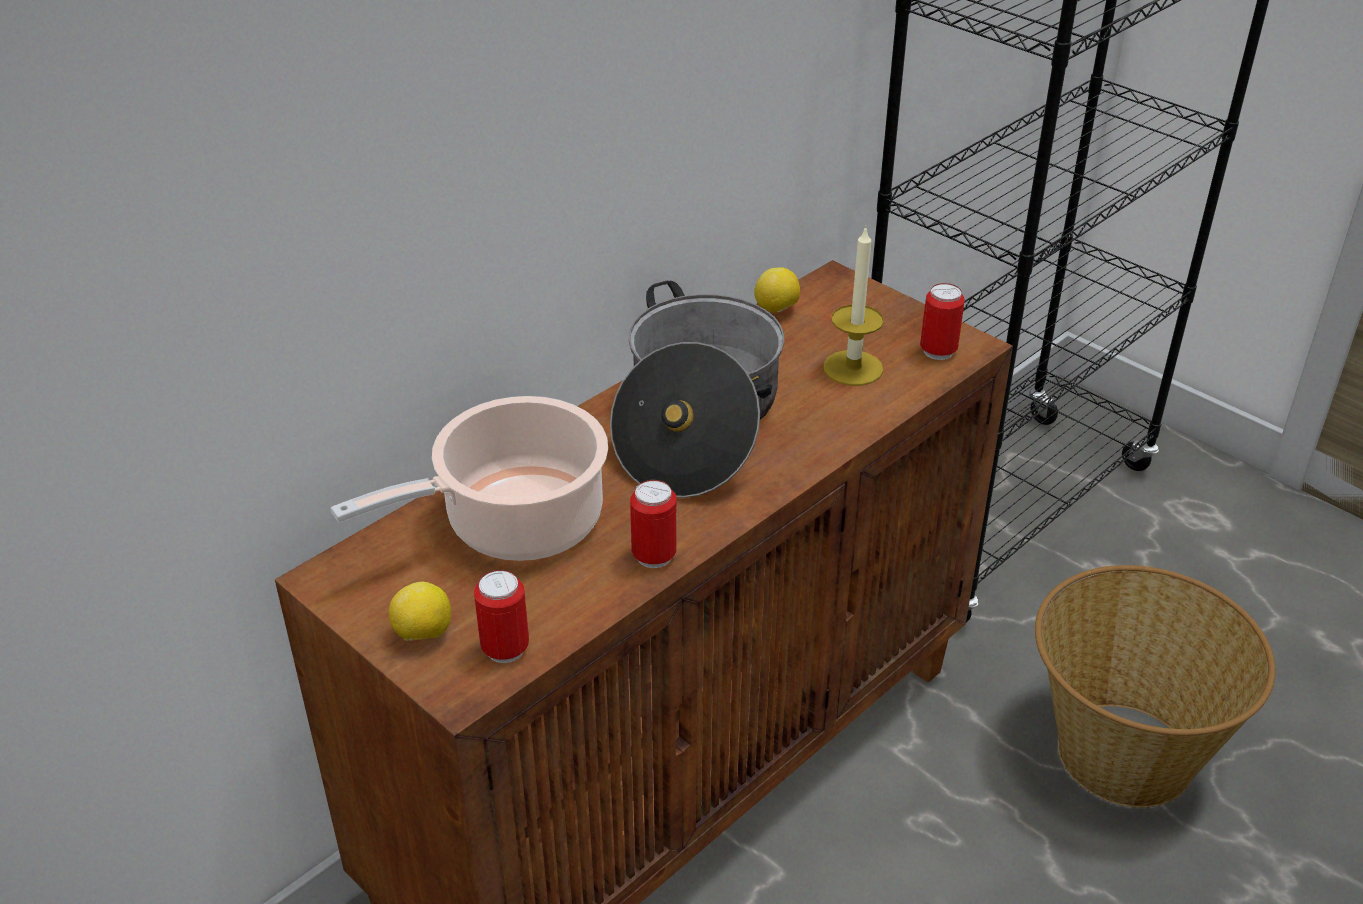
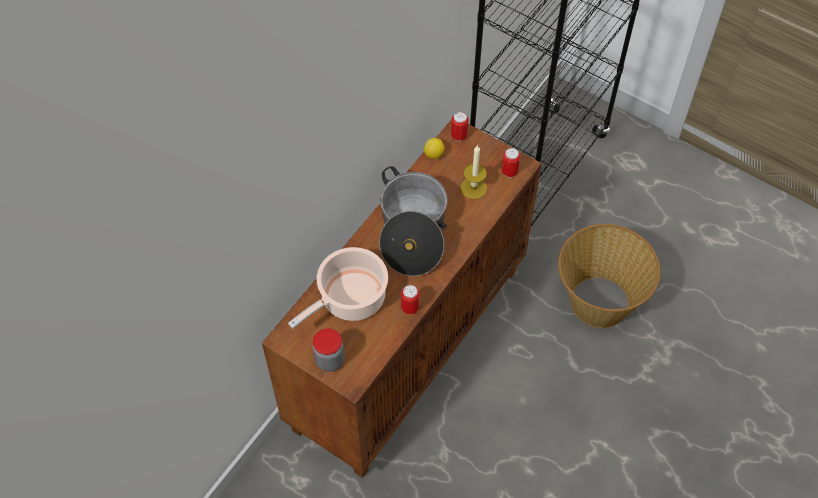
camera: 10 degrees left, 20 degrees up
(423, 634) = (330, 360): lemon -> jar
(505, 649) = (363, 362): can -> can (459, 136)

